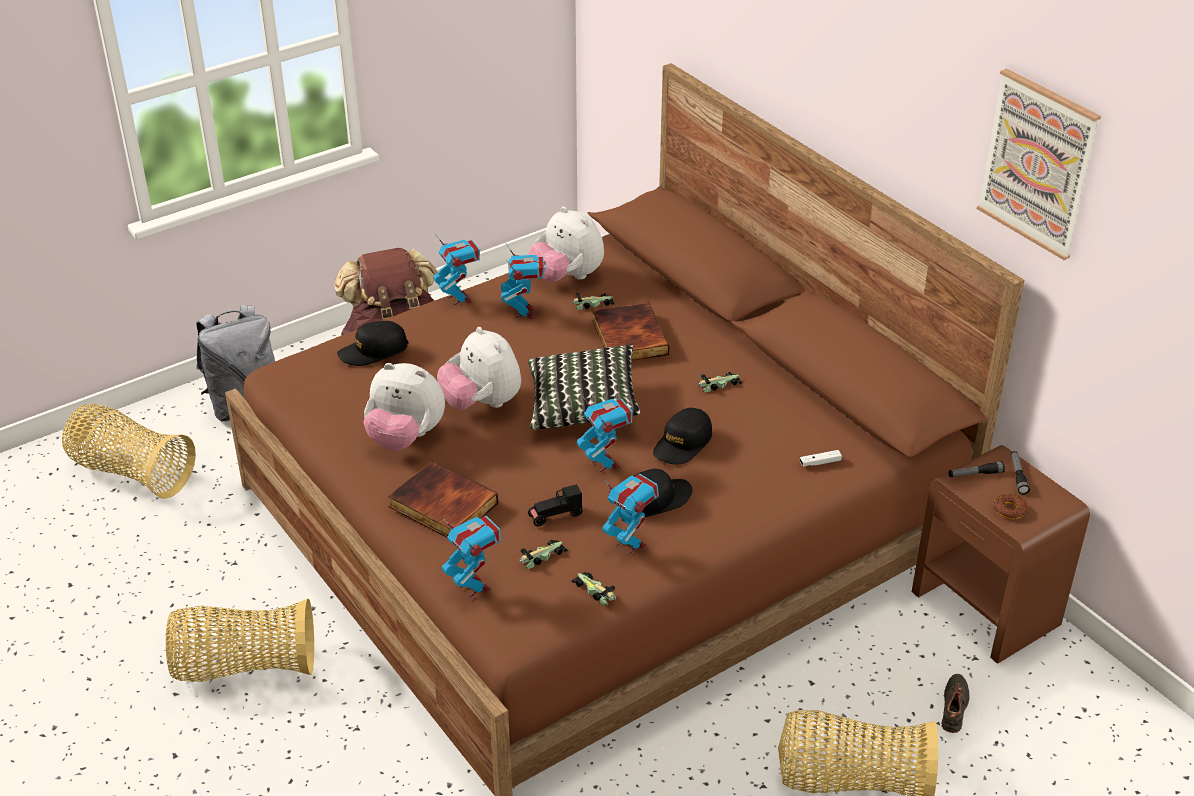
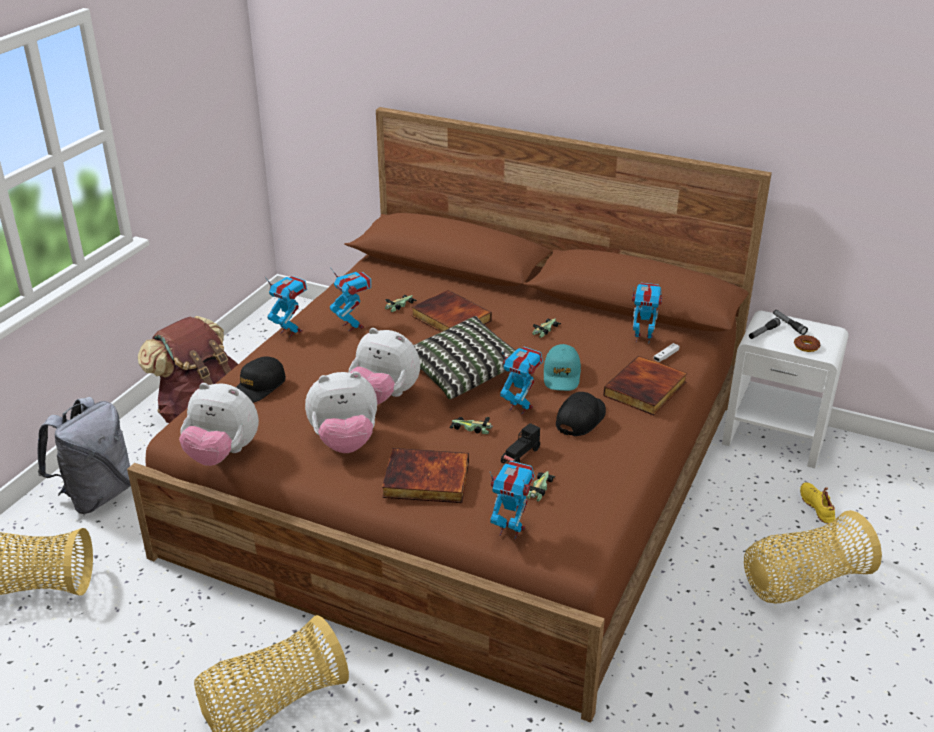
camera: 30 degrees left, 5 degrees down
(567, 277) = (361, 293): plush toy -> plush toy (222, 454)
(595, 591) = (604, 497): toy car -> toy car (472, 428)
(630, 544) = (595, 455): toy robot -> toy robot (643, 338)
(682, 444) = (562, 375): black cap -> turquoise cap
(757, 493) = (646, 390): none -> book
(955, 708) = (818, 506): black shoe -> yellow shoe
(986, 608) = (775, 437): brown nightstand -> white nightstand
(1038, 163) = (773, 77): picture -> none

